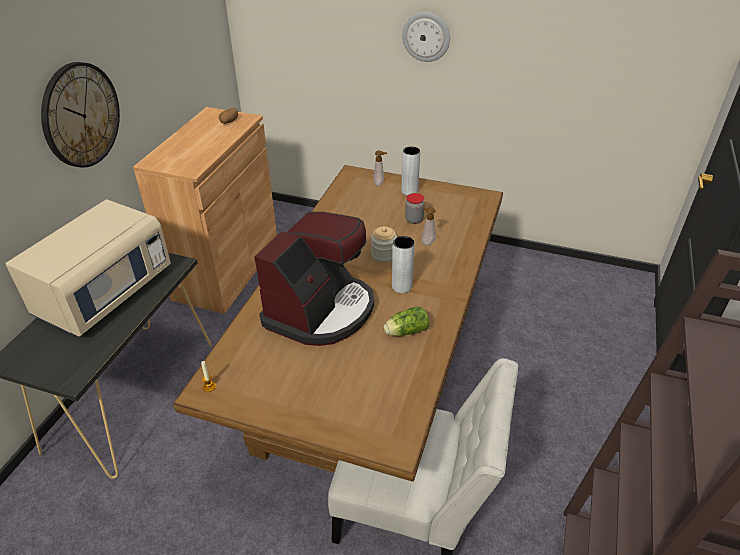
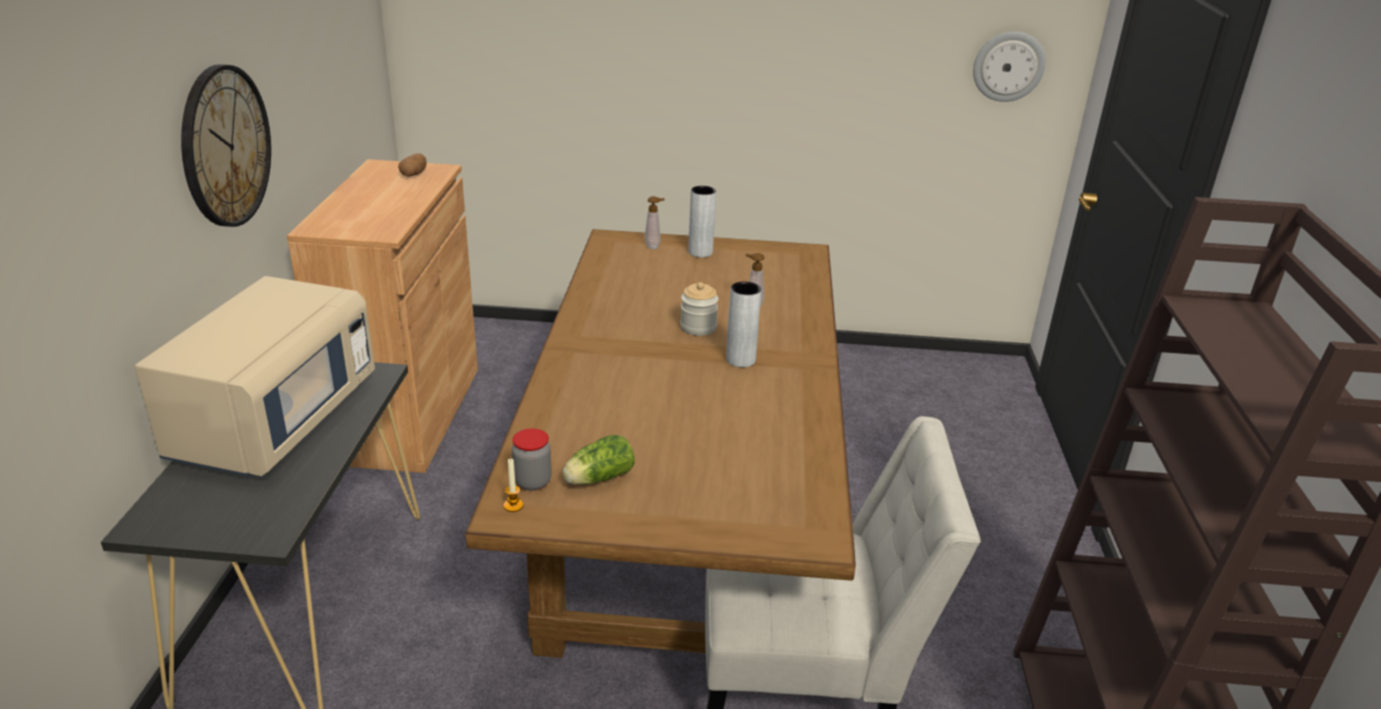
camera: 15 degrees left, 10 degrees down
(321, 310) = (638, 398): coffee machine -> none
(405, 331) = (769, 410): lettuce -> lettuce (597, 478)
(414, 220) = (722, 284): jar -> jar (532, 482)
(426, 36) = (691, 45): wall clock -> wall clock (1008, 66)

